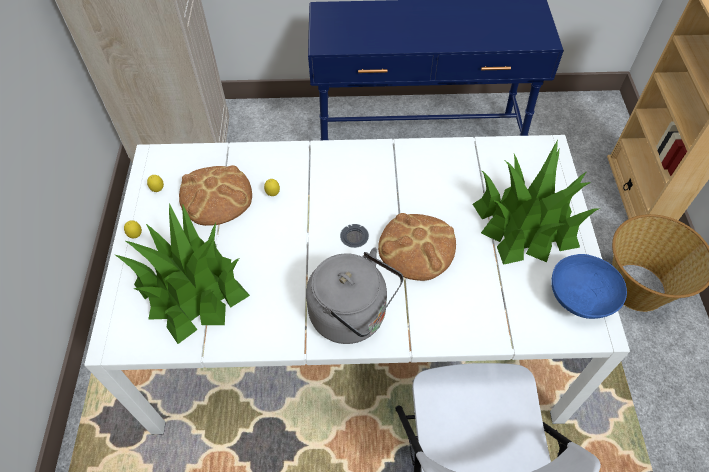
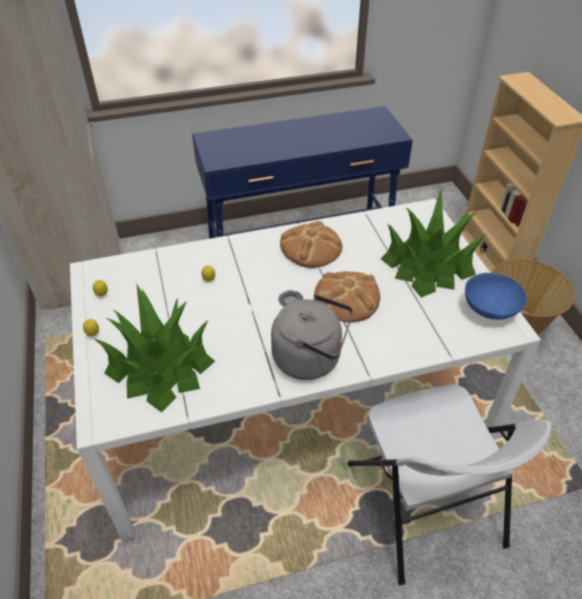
camera: 15 degrees left, 10 degrees down
(216, 196) = (157, 291): bread -> bread (310, 247)

